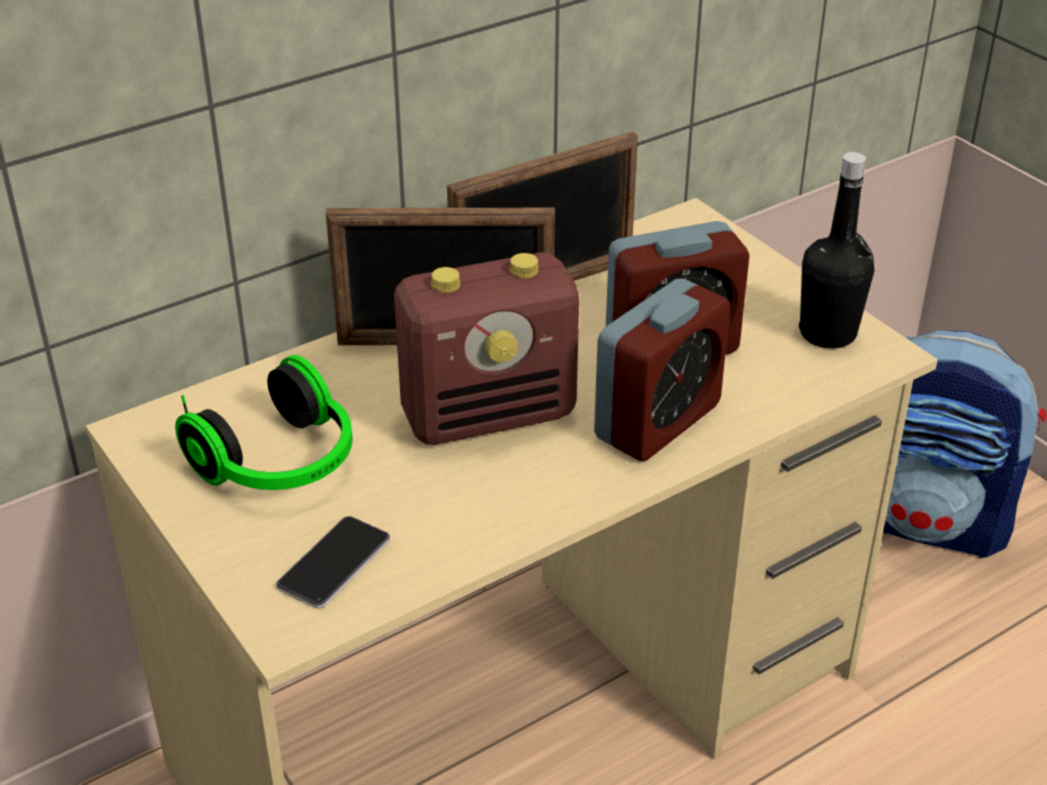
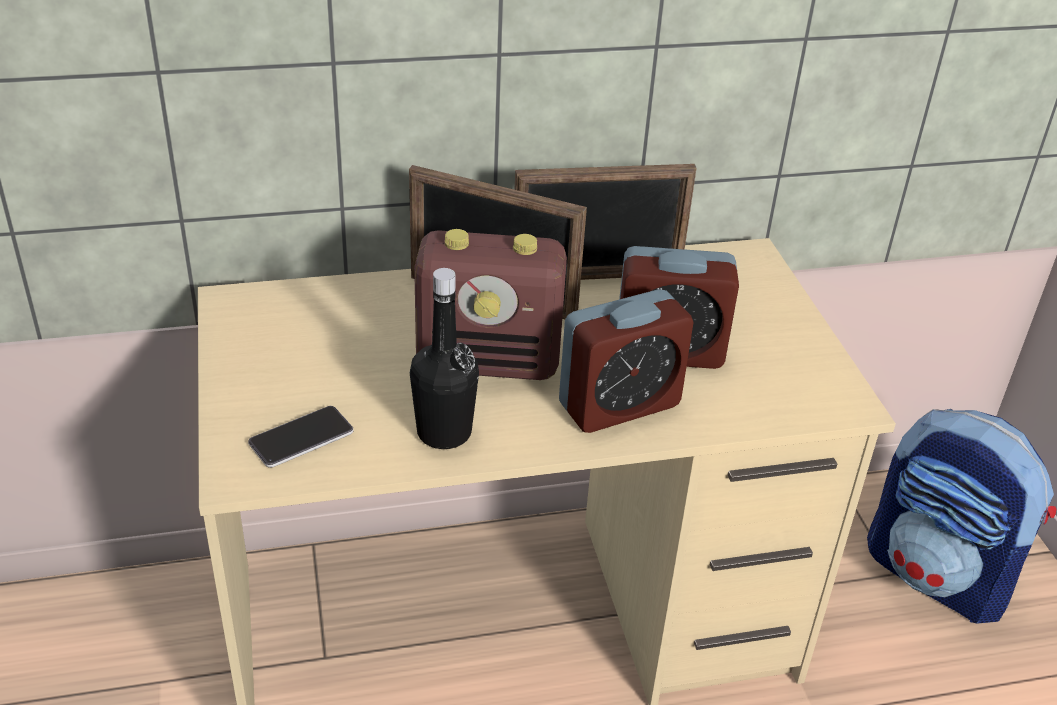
camera: 20 degrees right, 0 degrees up
(281, 464) = (312, 354): headphones -> none
(827, 333) = (810, 375): black bottle -> black bottle (444, 432)

